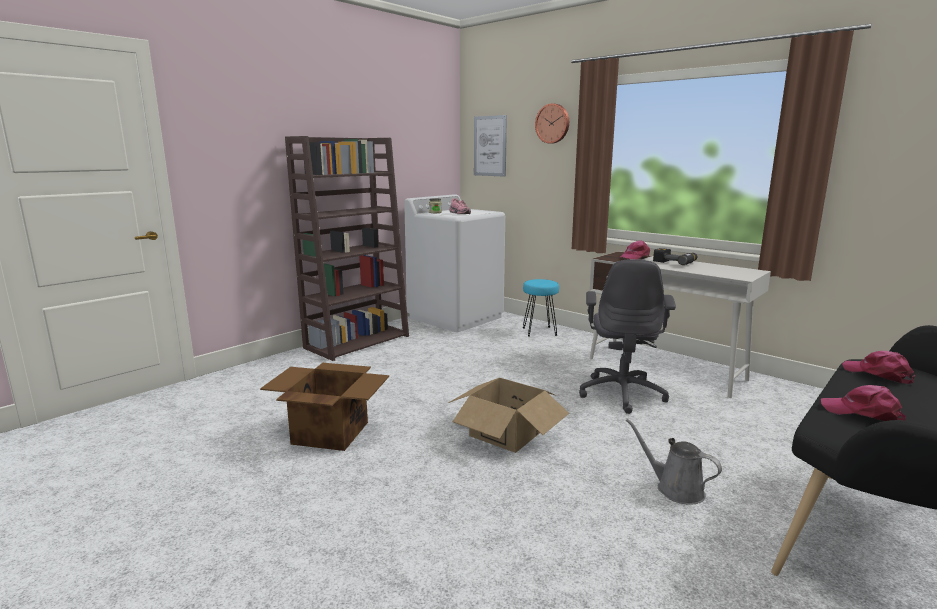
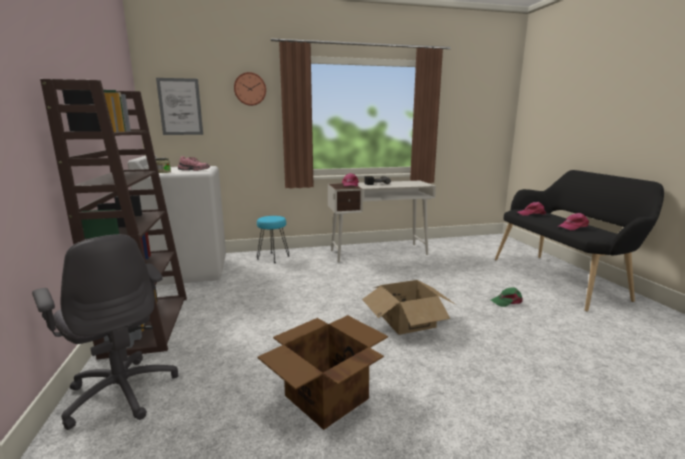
camera: 55 degrees left, 0 degrees up
(622, 393) = (394, 272): grey office chair -> grey office chair (122, 391)
(675, 489) = (507, 301): grey watering can -> green cap

